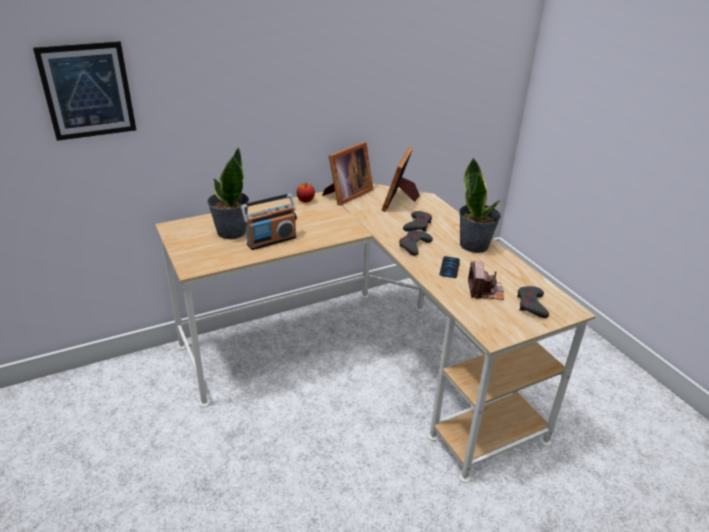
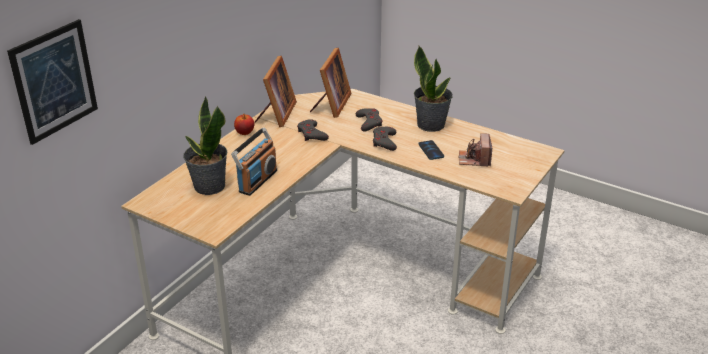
camera: 30 degrees left, 0 degrees up
(400, 201) = (331, 105): picture frame -> picture frame turned 150 degrees counterclockwise
(485, 290) = (474, 159): camera -> camera turned 150 degrees counterclockwise
(531, 305) = (516, 158): grey game controller -> grey game controller (312, 134)

